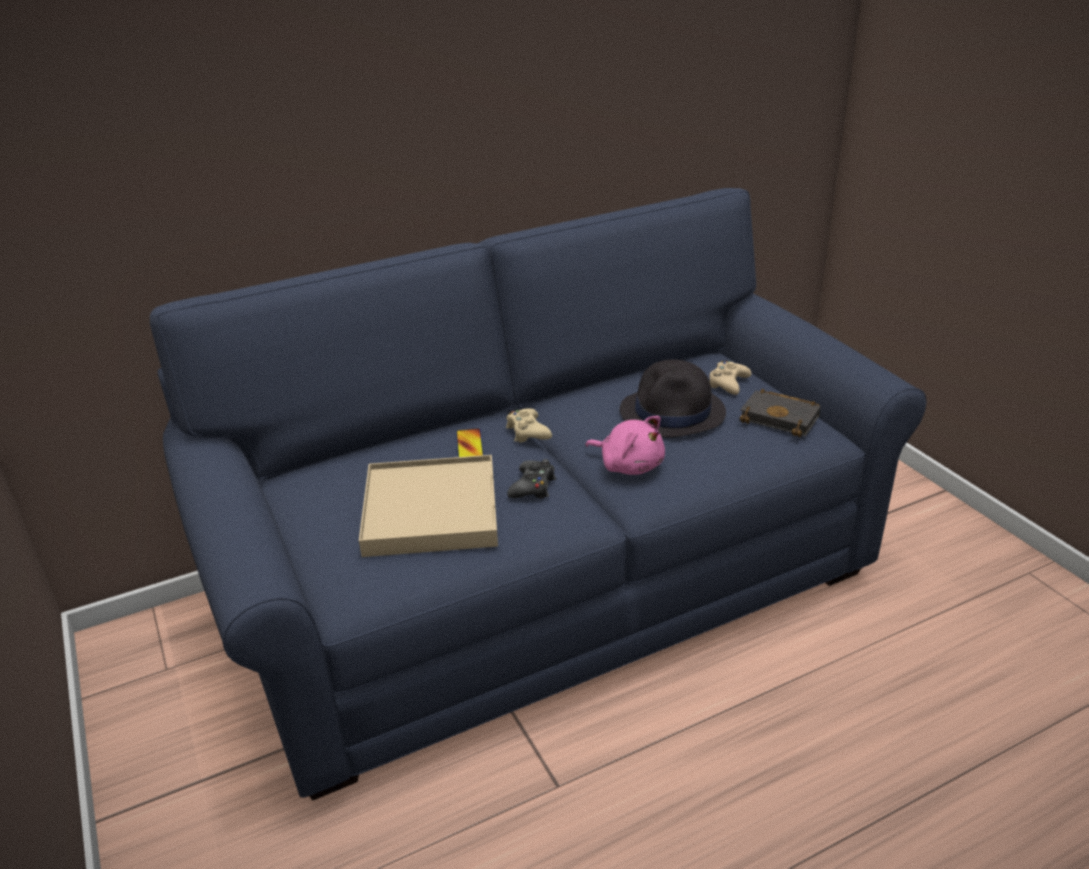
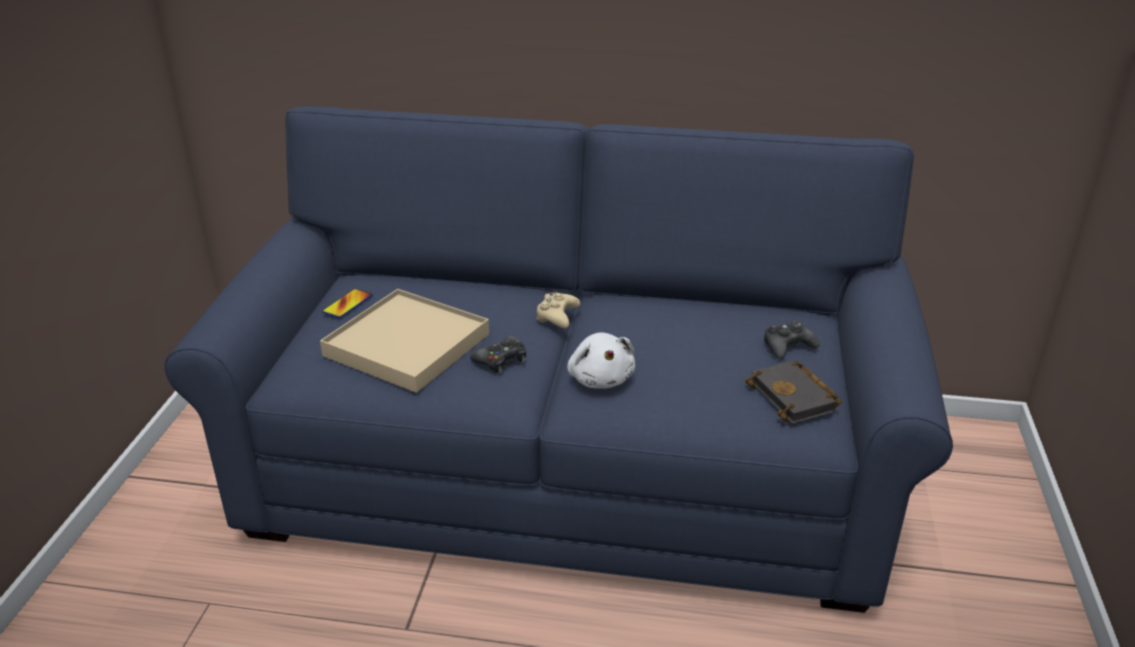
camera: 35 degrees right, 0 degrees up
(469, 445) = (498, 307): phone -> phone (347, 304)
(629, 465) = (600, 378): pink plush toy -> white plush toy
(673, 412) = (698, 350): black hat -> none
(728, 383) = (788, 346): beige game controller -> black game controller

